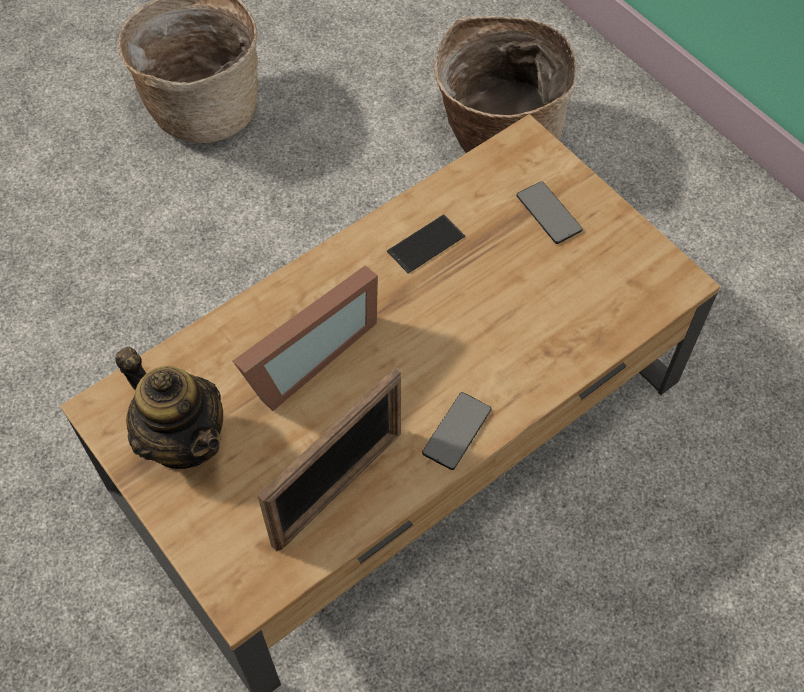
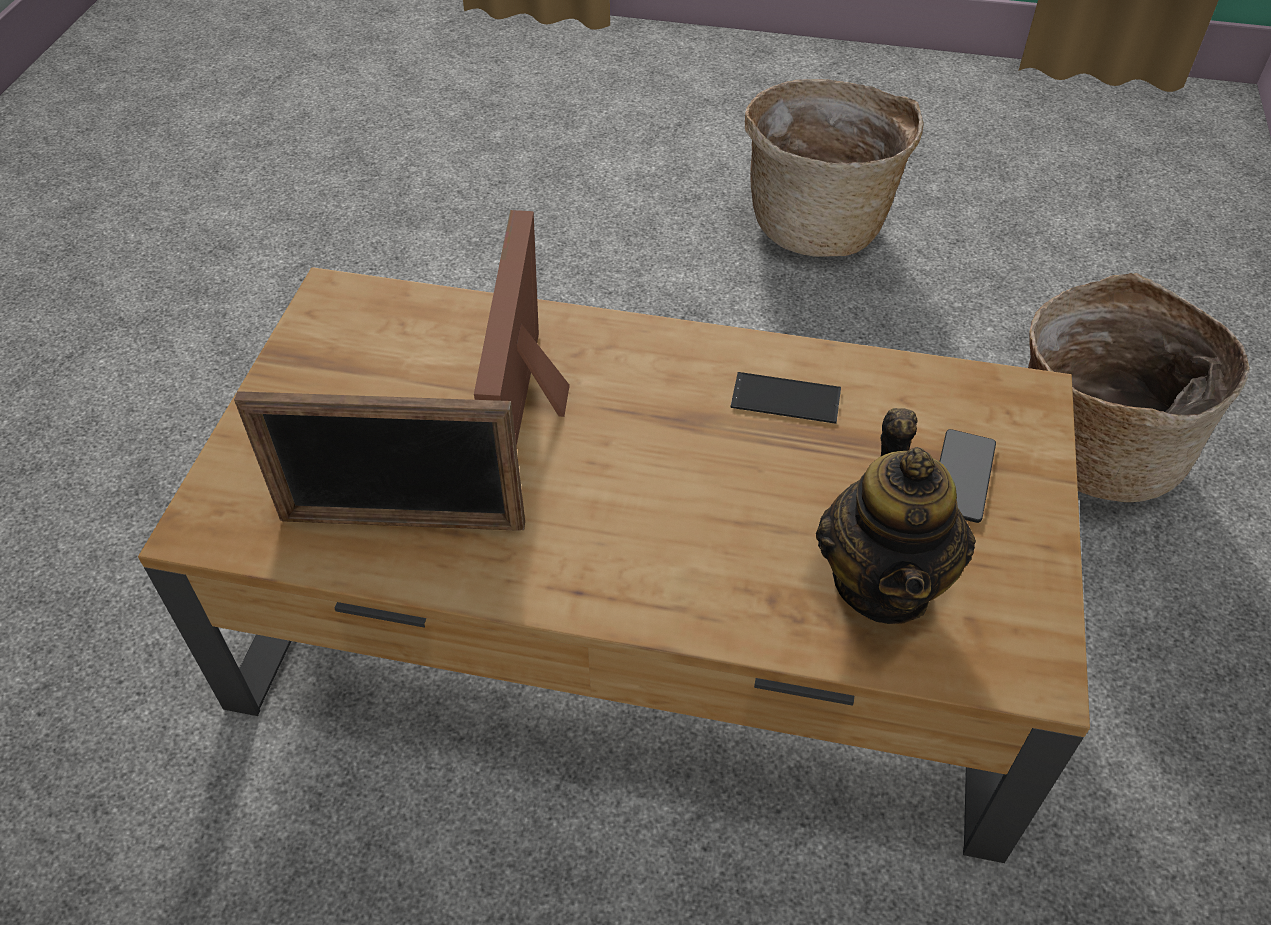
camera: 50 degrees right, 10 degrees down
(183, 439) = (351, 368): teapot -> teapot (883, 582)
(303, 356) = (536, 392): picture frame -> picture frame turned 90 degrees clockwise
(456, 431) = (573, 581): phone -> none

